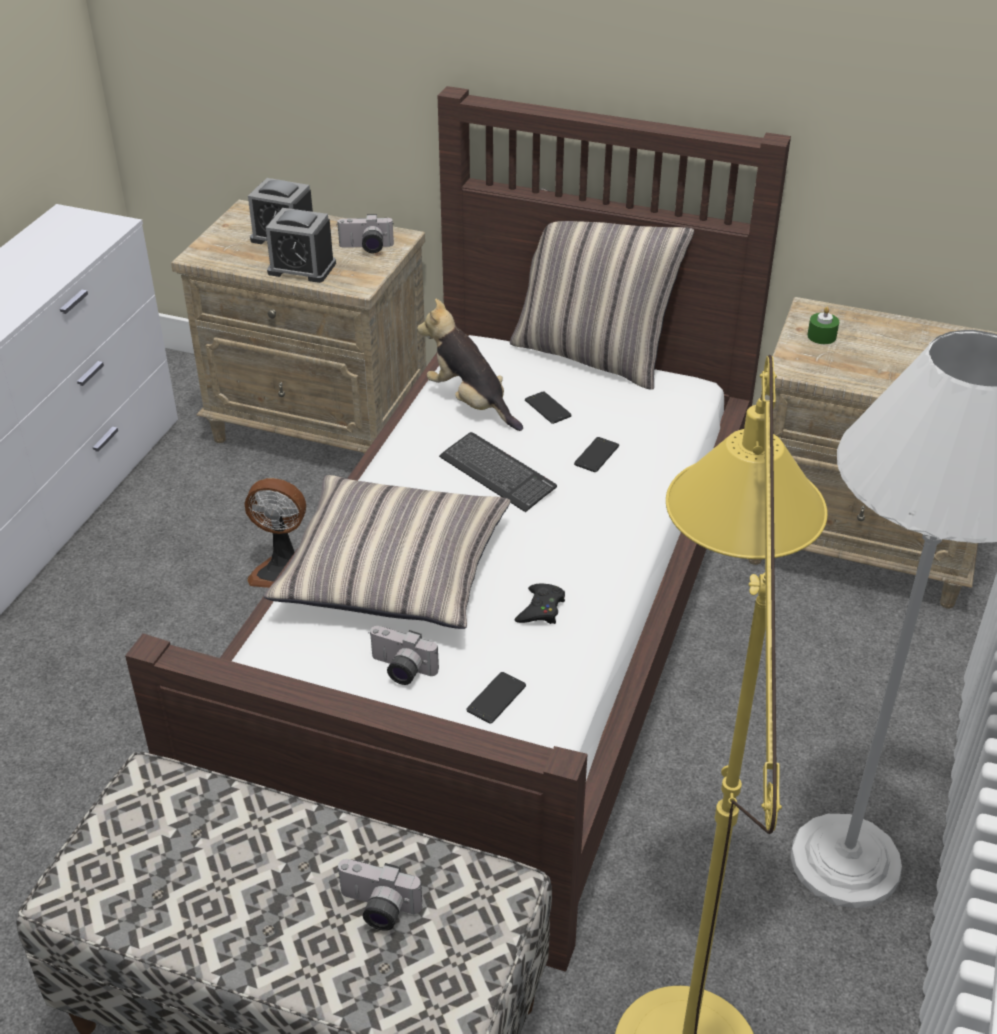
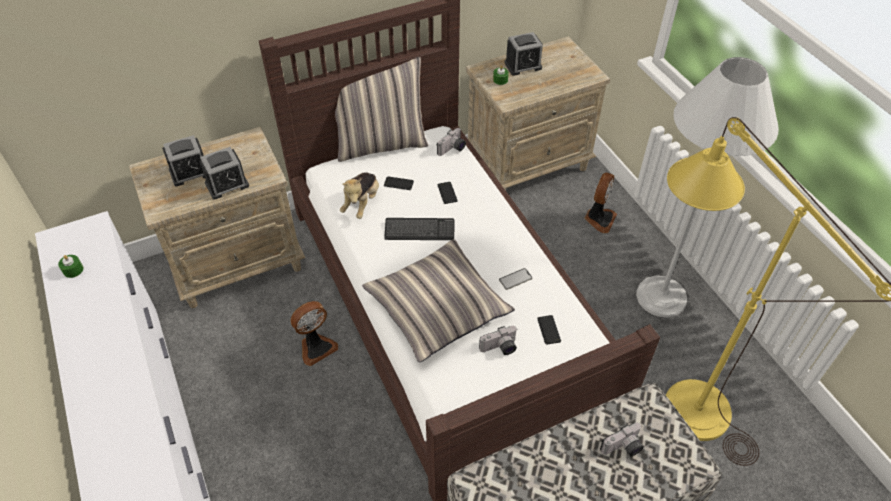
camera: 45 degrees left, 10 degrees up
(36, 252) = (73, 270): none -> green candle
(366, 248) = (244, 153): camera -> camera (452, 149)
(470, 403) = (362, 203): plush toy -> plush toy turned 75 degrees counterclockwise
(541, 609) = (515, 279): black game controller -> phone
(882, 686) = (599, 219): none -> fan
(886, 337) = (523, 65): none -> alarm clock

